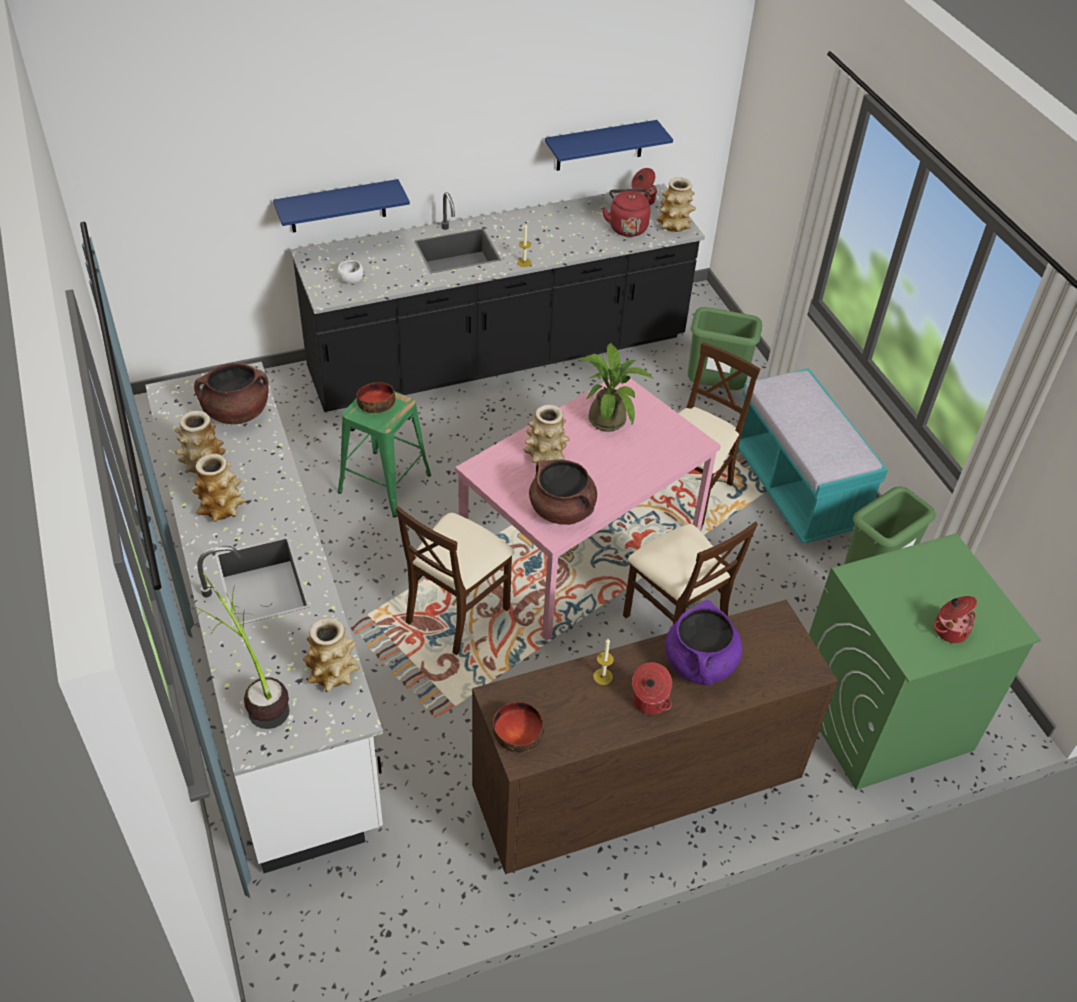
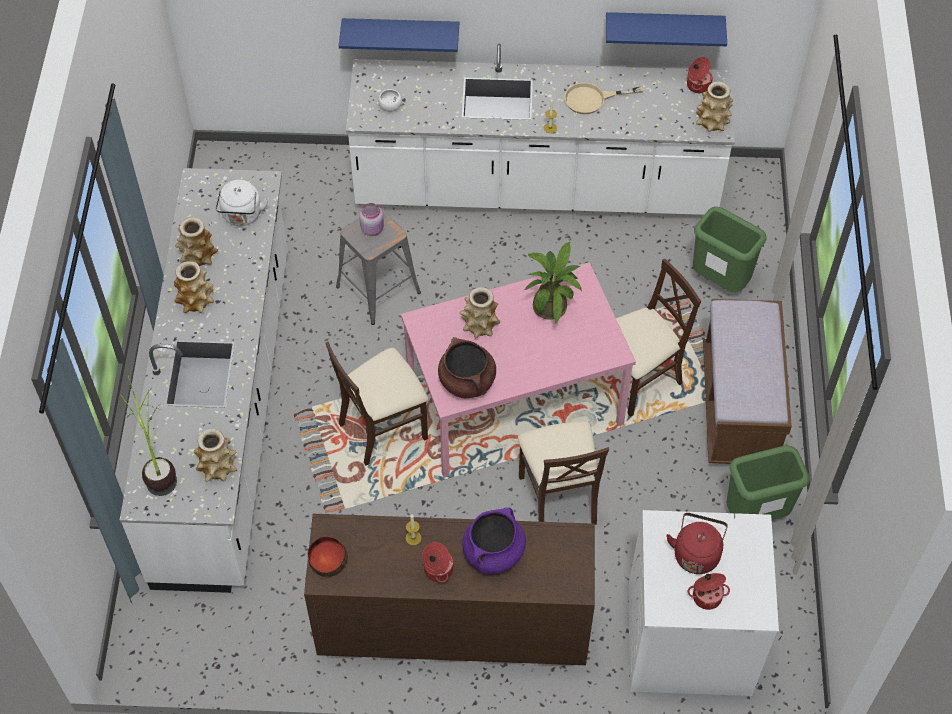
camera: 25 degrees right, 10 degrees up
(237, 413) = (242, 216): brown cooking pot -> white kettle
(376, 404) = (373, 229): bowl -> pink jar
(384, 483) = (377, 289): green stool -> grey stool
(498, 356) = (536, 189): black counter -> white counter
(551, 231) = (592, 99): none -> beige frying pan
(627, 226) = (666, 112): red kettle -> red kettle (696, 553)
(796, 489) = (739, 407): turquoise bench -> brown bench
(880, 718) = (687, 640): green washing machine -> white washing machine

